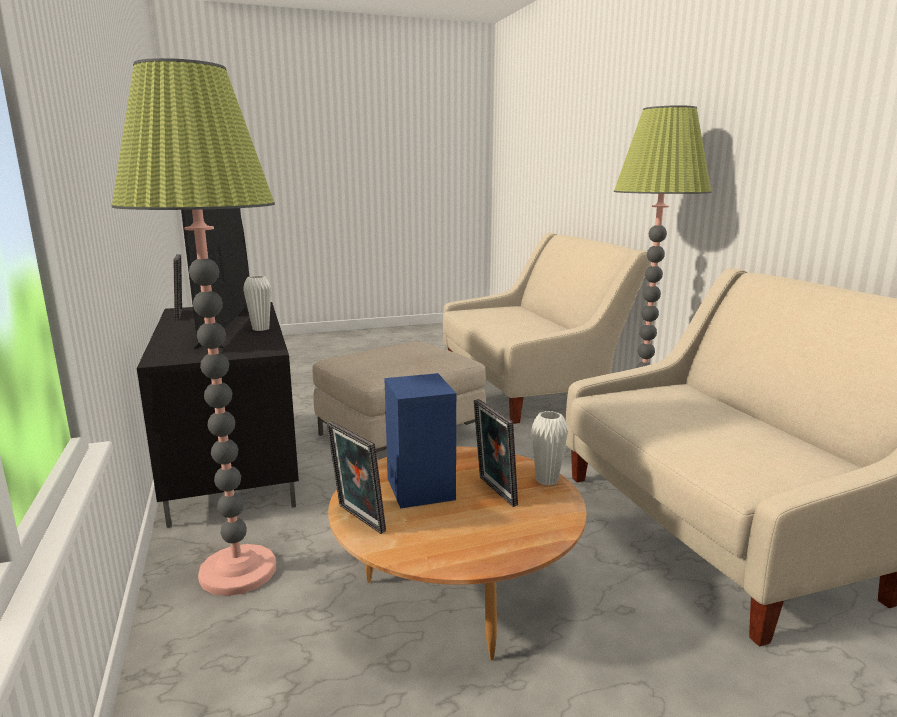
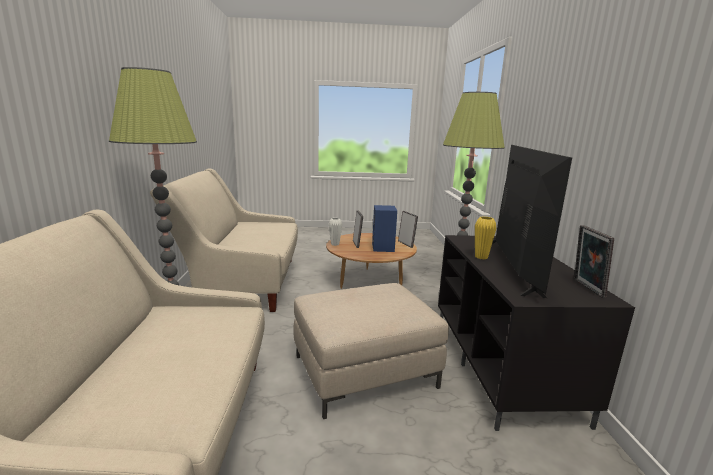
camera: 165 degrees left, 0 degrees up
(260, 329) = (481, 257): white vase -> yellow vase

